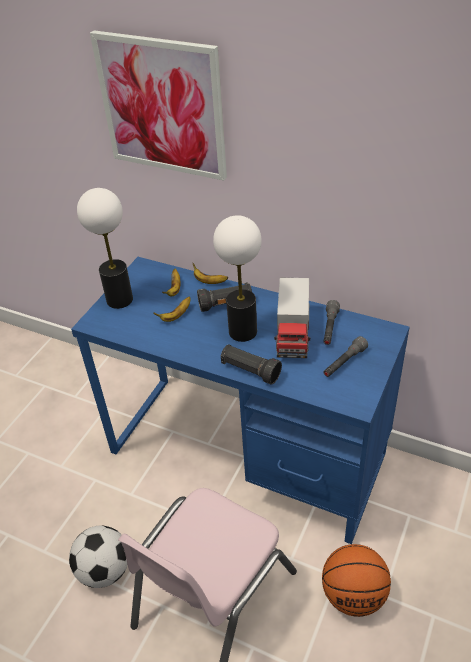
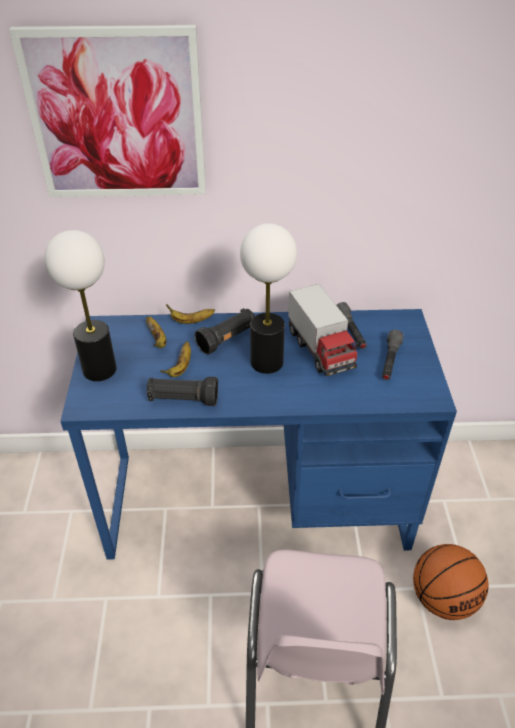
camera: 30 degrees left, 0 degrees up
(105, 570) = (178, 696): football -> none
(250, 371) = (304, 400): black flashlight -> black flashlight (183, 399)

